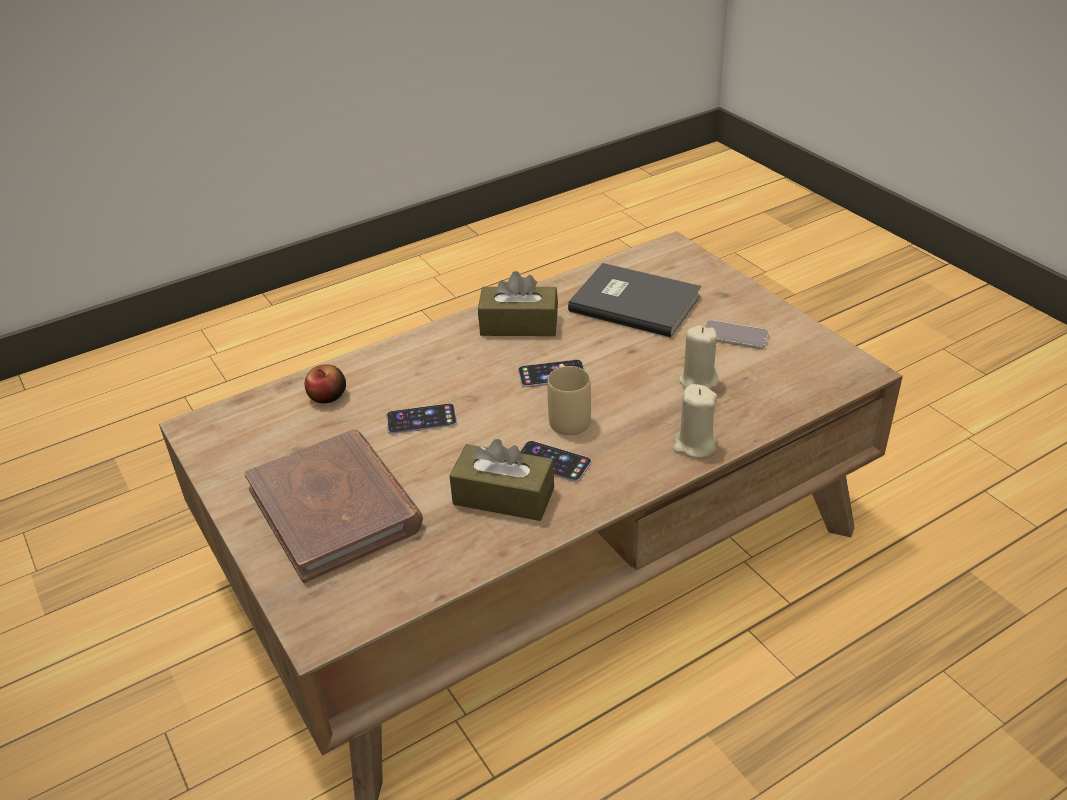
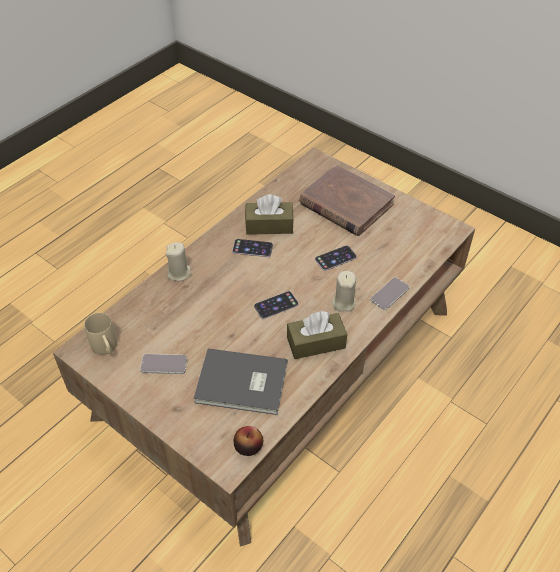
camera: 160 degrees right, 10 degrees up
(327, 396) = (398, 261): apple -> apple (248, 446)
(378, 359) = (389, 294): none -> phone
(567, 416) = (255, 277): beige mug -> beige mug (106, 349)
(698, 382) = (183, 318): beige candle -> beige candle (343, 302)

